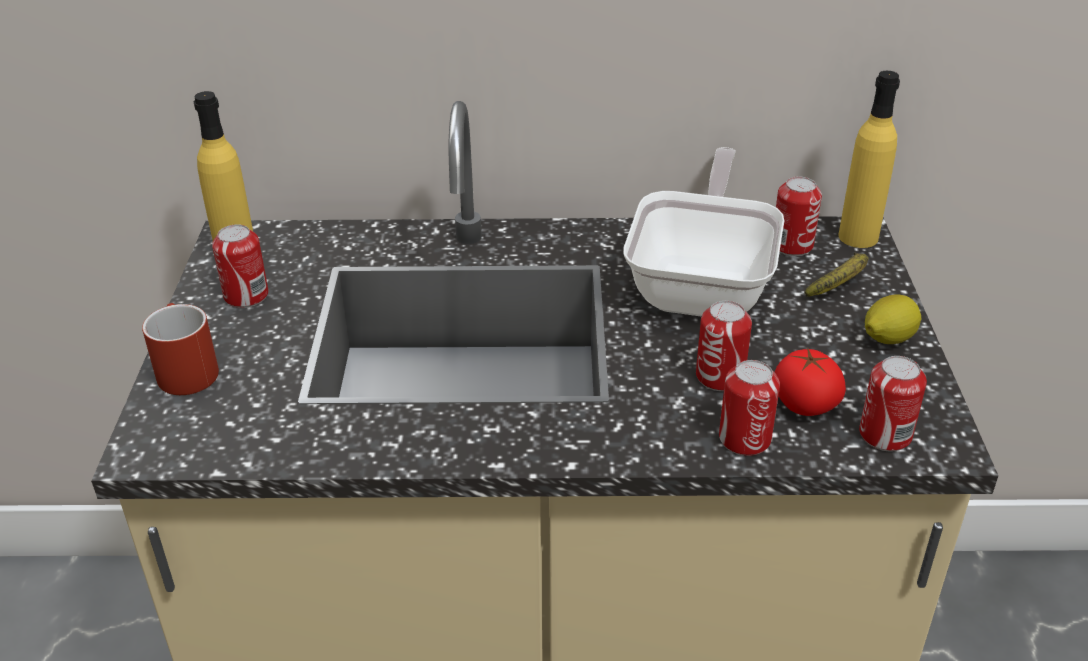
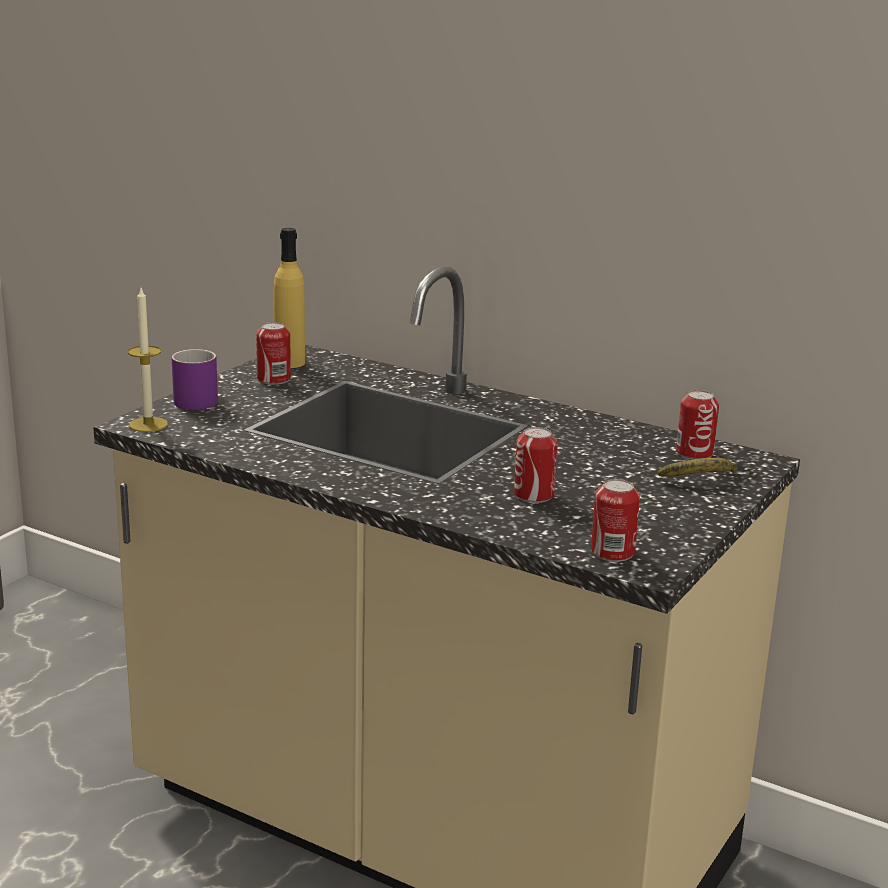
camera: 30 degrees right, 15 degrees down
(165, 445) = (148, 424): none -> candle
(184, 369) = (197, 399): red mug -> purple mug
(704, 284) = (591, 453): frying pan -> none
(744, 439) = (506, 524): can -> none
(804, 404) = (575, 523): tomato -> none
(858, 237) = (757, 463): yellow bottle -> none
(887, 339) = (692, 514): lemon -> none

